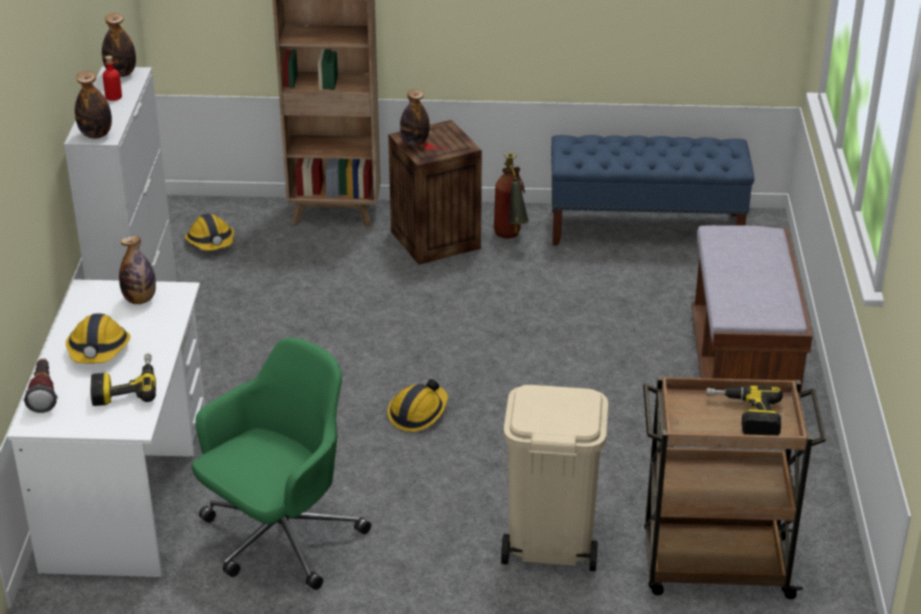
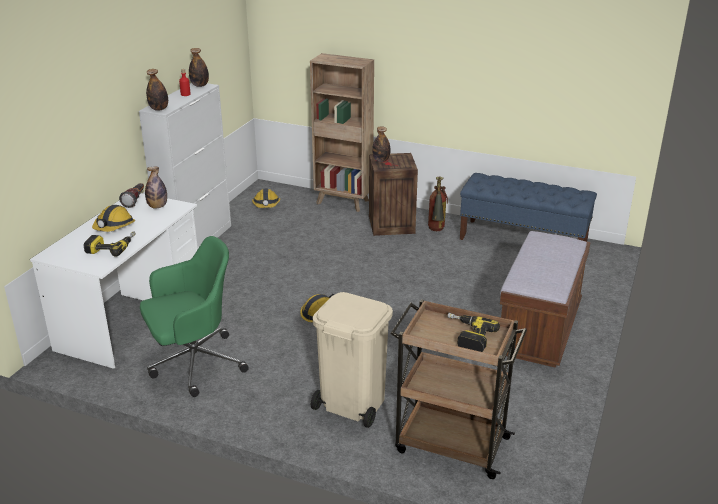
camera: 20 degrees right, 5 degrees down
(44, 394) = (67, 242): flashlight -> flashlight (135, 200)

